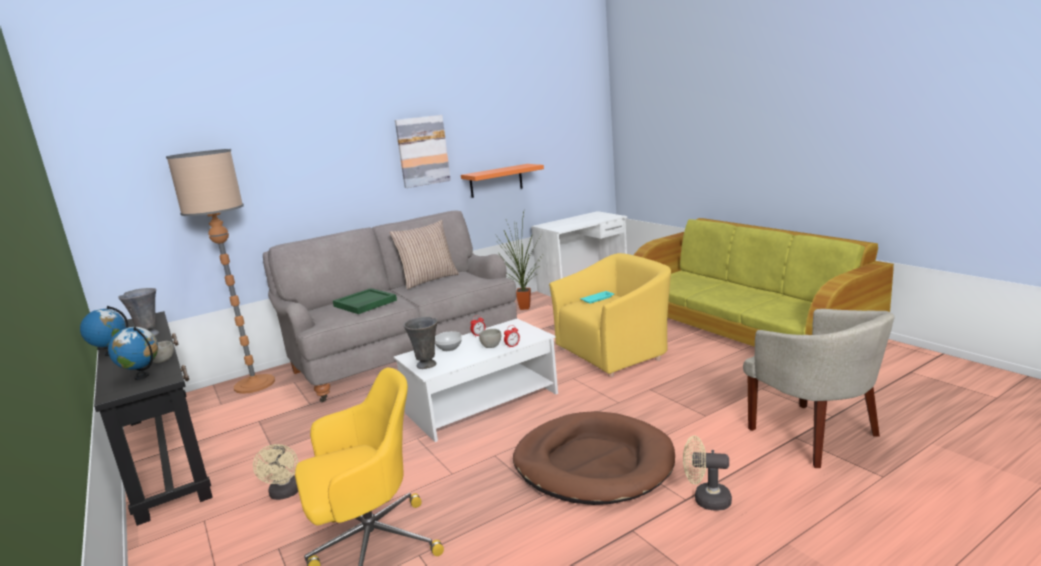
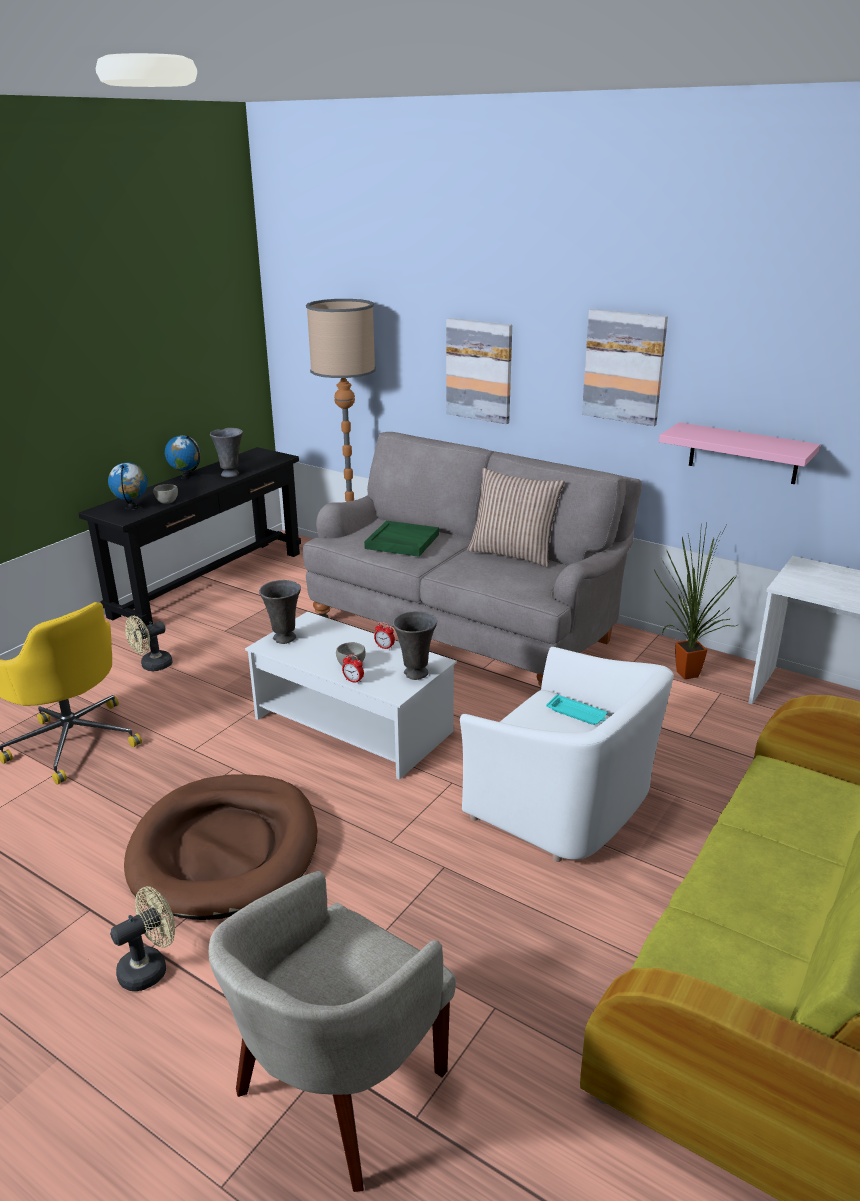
camera: 65 degrees right, 10 degrees up
(321, 182) = (479, 370): none -> picture
(449, 348) = (338, 638): bowl -> none
(496, 181) = (743, 453): orange shelf -> pink shelf
(522, 329) = (415, 674): none -> grey vase
(614, 352) = (564, 804): yellow armchair -> white armchair
(706, 500) = (150, 968): beige fan -> beige fan turned 60 degrees clockwise

